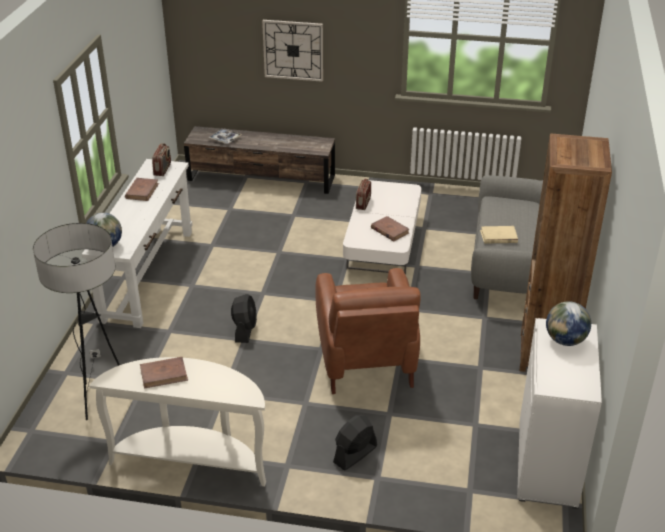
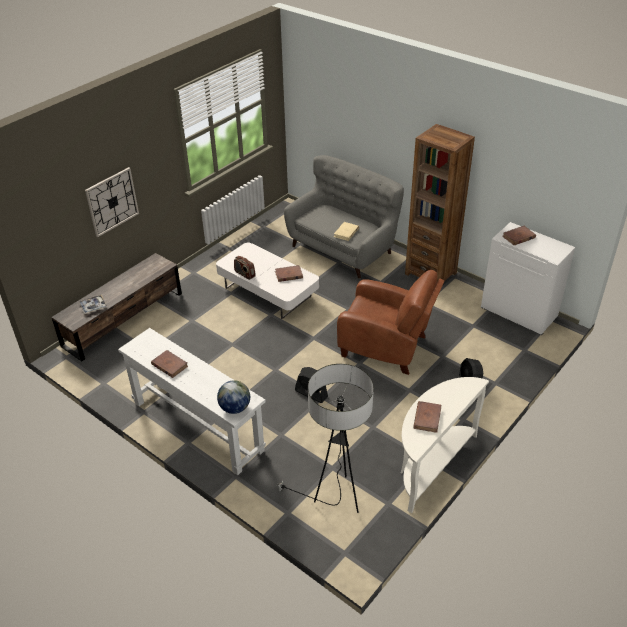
camera: 60 degrees left, 5 degrees up
(162, 169) = (146, 344): radio -> none
(565, 340) = (518, 237): globe -> brown book

